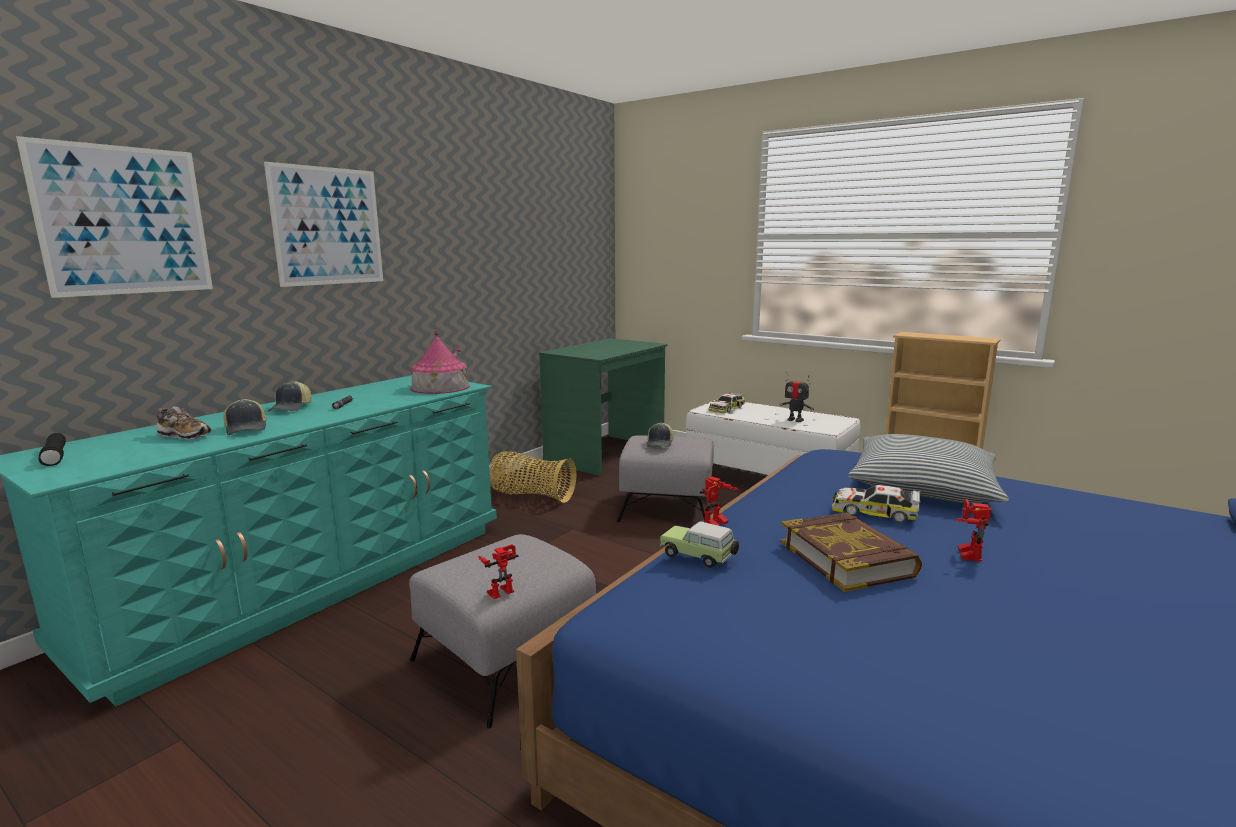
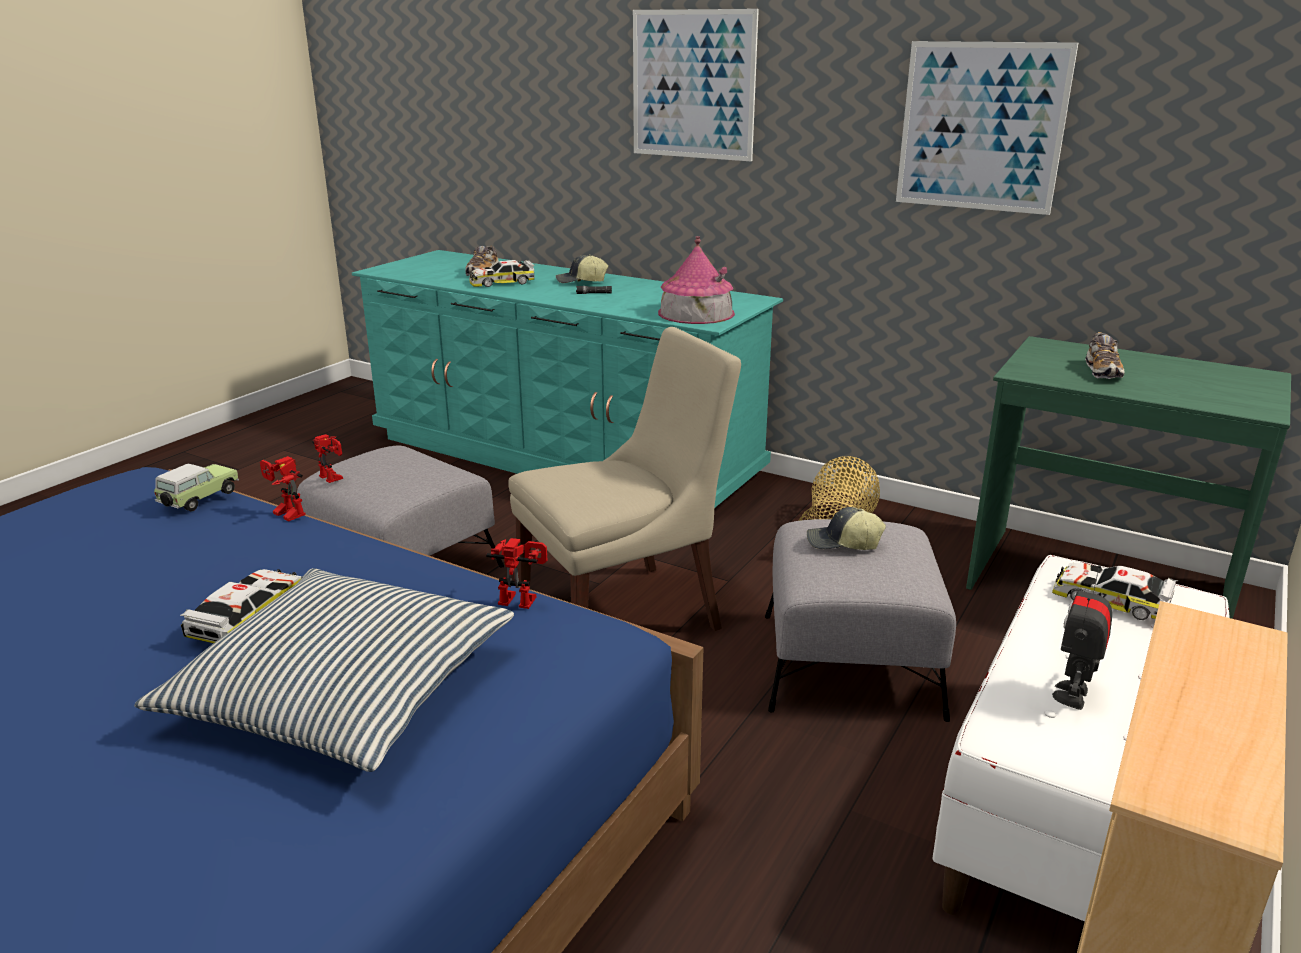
camera: 85 degrees right, 10 degrees up
(56, 456) = (434, 260): black flashlight -> none
(124, 221) = (524, 77): picture -> picture (981, 127)
(247, 429) = (502, 282): cap -> toy car
(600, 350) = (1102, 371): none -> shoe
(608, 561) = (625, 615): none -> beige chair
(847, 558) = (128, 577): book -> none
(964, 553) = (74, 664): toy robot -> toy robot (521, 598)

